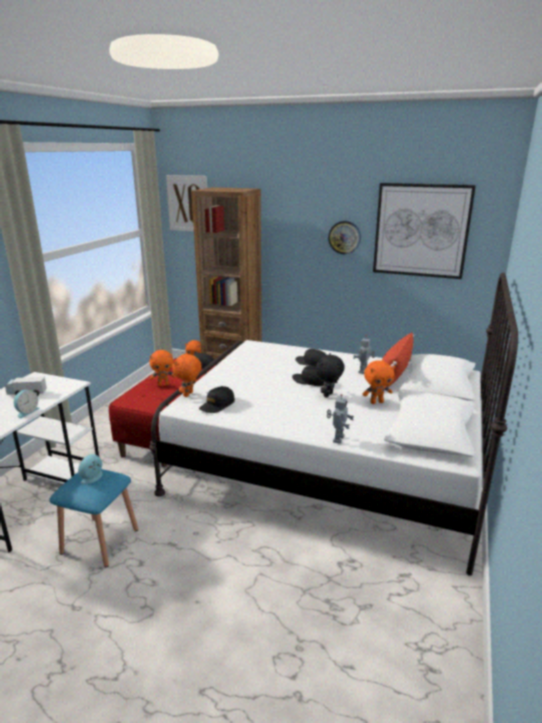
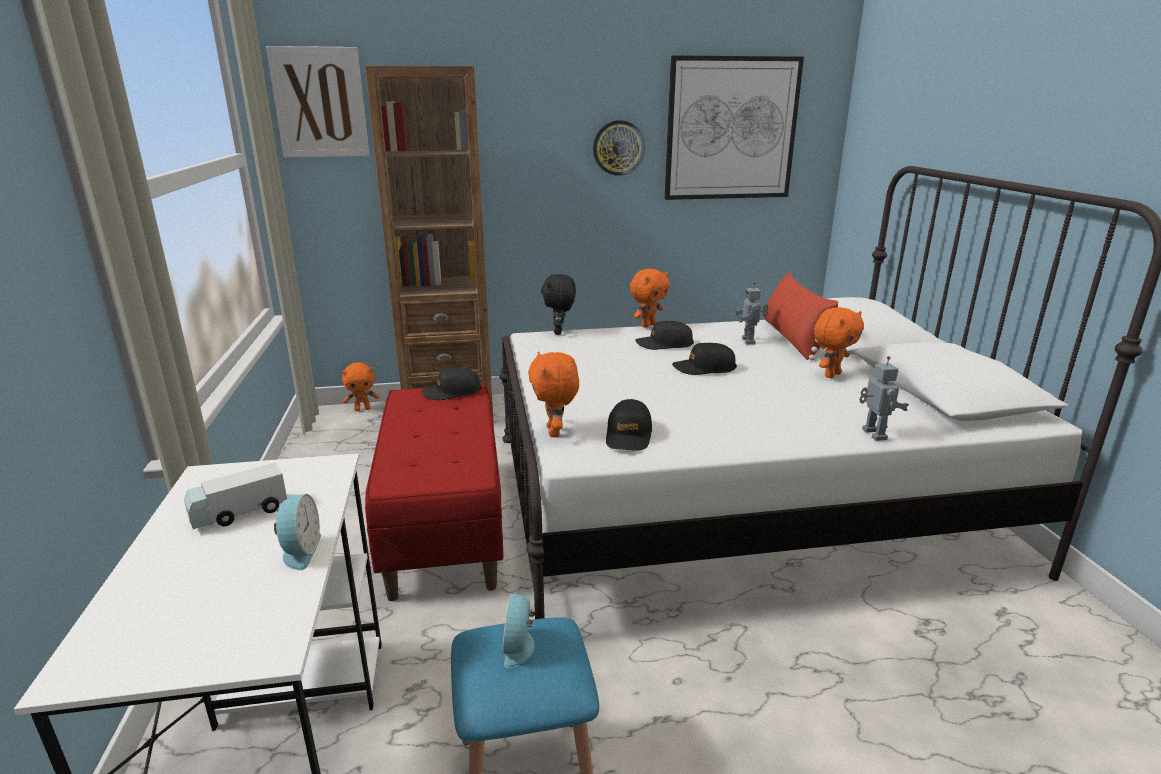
camera: 30 degrees left, 0 degrees up
(163, 385) = (430, 437): orange plush toy -> orange plush toy (648, 325)
(329, 395) = (760, 381): black plush toy -> black plush toy (559, 332)

